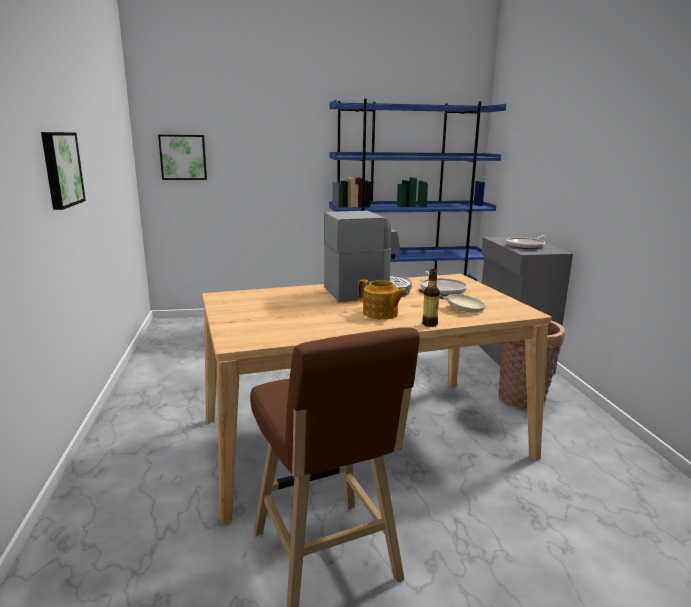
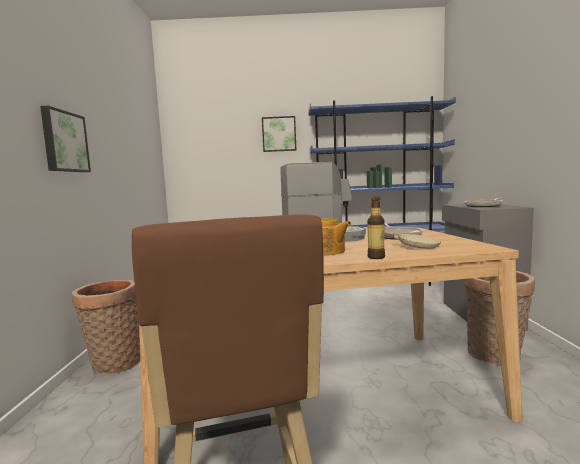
camera: 10 degrees right, 10 degrees down
(129, 422) = (113, 364): none -> basket
(183, 157) = (198, 159): picture -> picture (279, 134)

